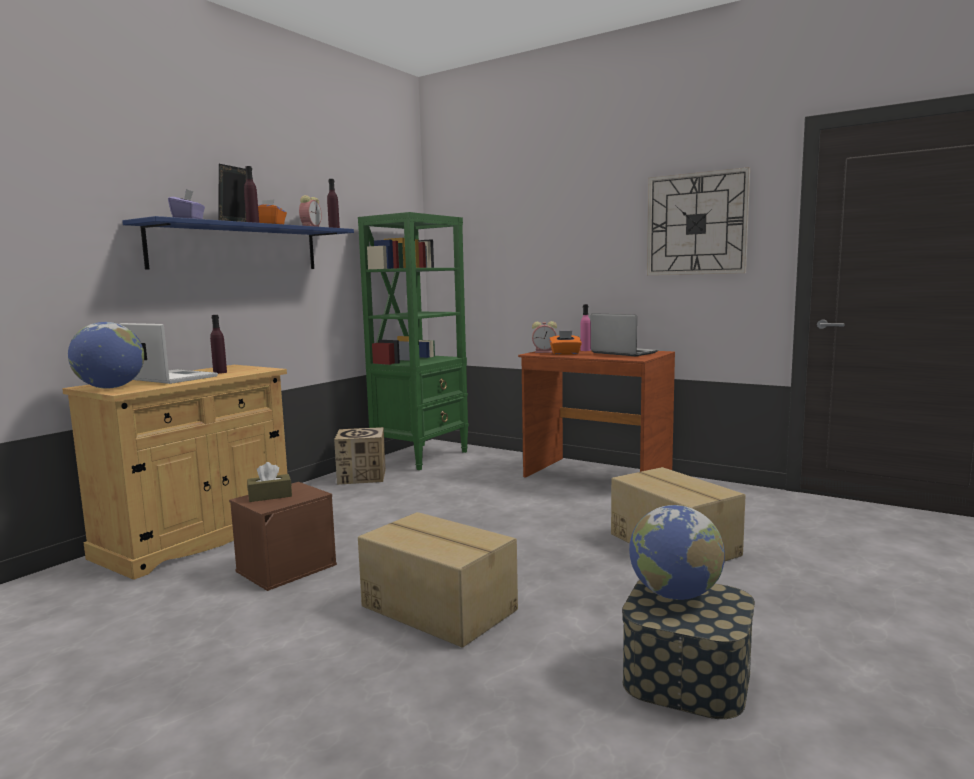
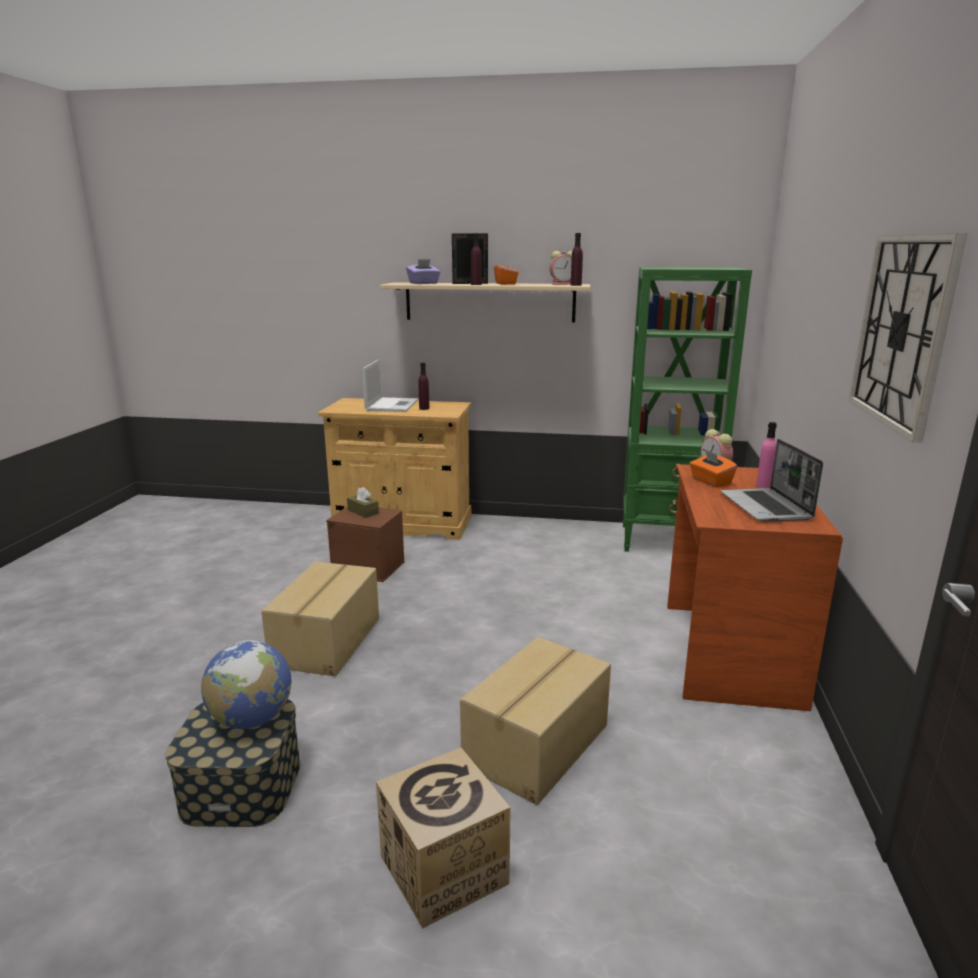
camera: 65 degrees right, 10 degrees up
(110, 388) = (344, 405): globe -> none
(237, 248) = (489, 302): blue shelf -> beige shelf
(362, 476) = (577, 533): cardboard box -> cardboard box (443, 869)
(623, 353) = (766, 507): laptop -> laptop turned 150 degrees clockwise

